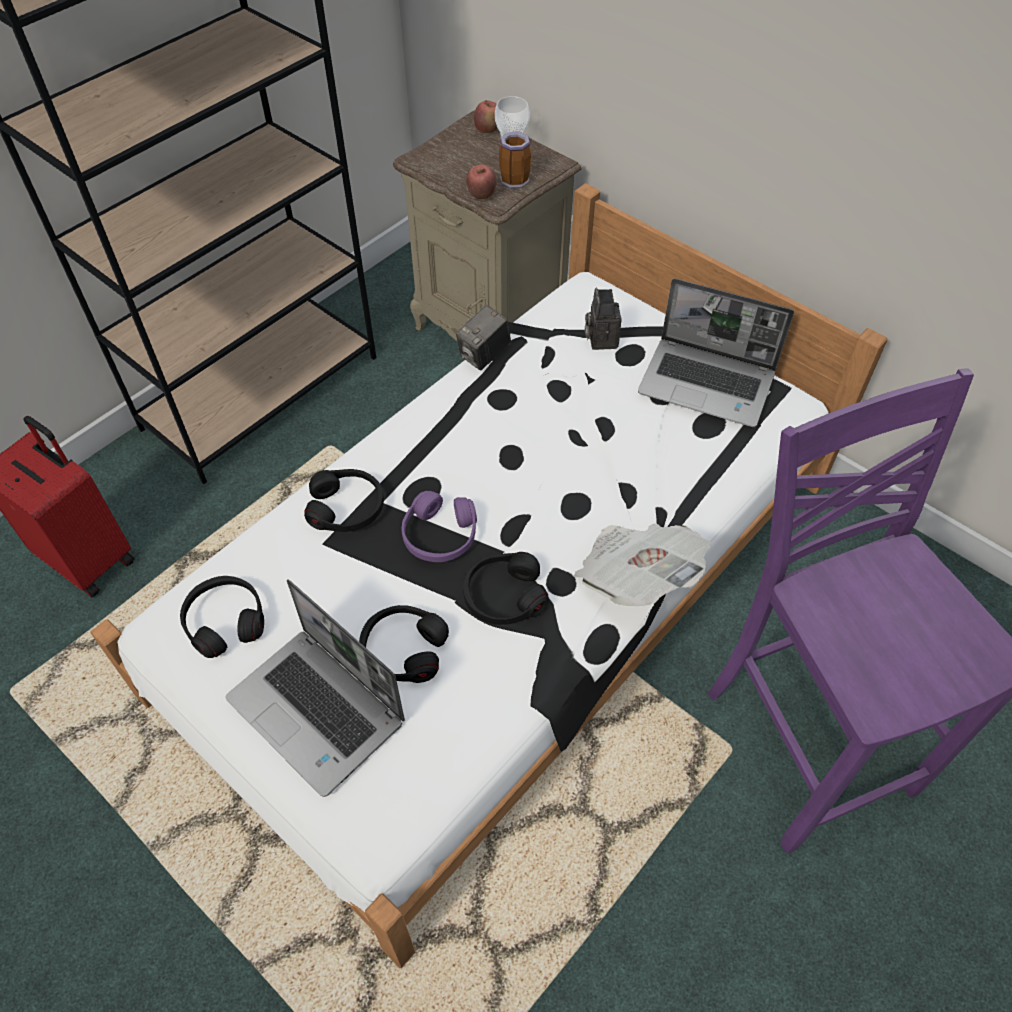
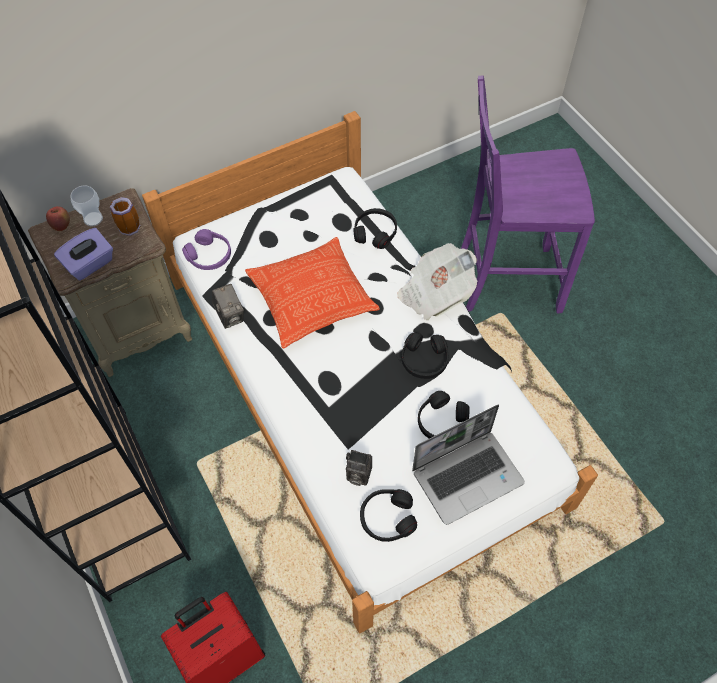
camera: 70 degrees left, 5 degrees up
(346, 508) = (325, 428): black headphones -> black headphones (375, 232)
(440, 535) = (367, 381): purple headphones -> purple headphones (209, 255)
(443, 169) = (90, 264): none -> purple tissue box
(481, 196) = (135, 250): apple -> none
(549, 432) = (312, 300): none -> orange pillow
(600, 338) = (248, 248): camera -> camera (357, 475)
(708, 383) = (312, 209): laptop -> none

